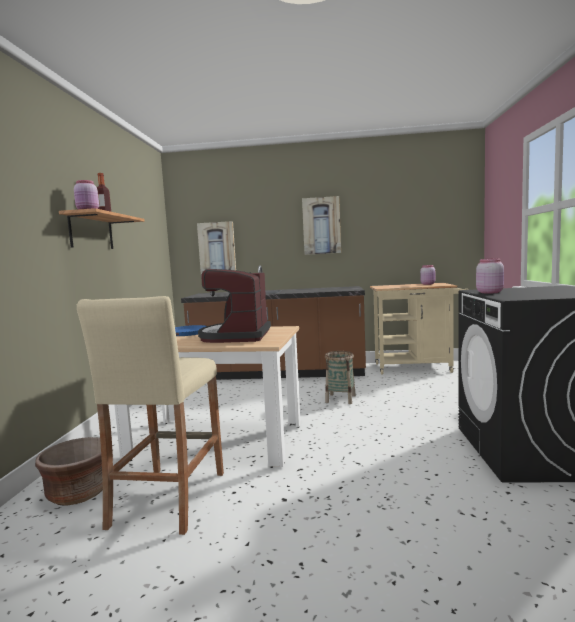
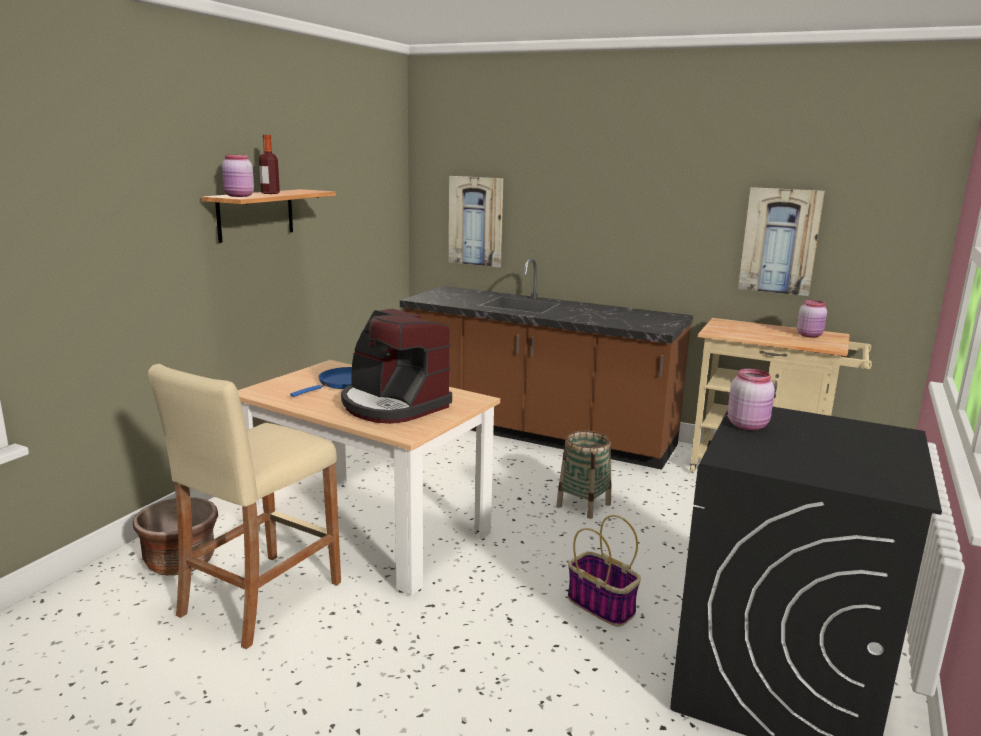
camera: 20 degrees right, 10 degrees up
(236, 336) = (393, 405): coffee machine -> coffee machine turned 75 degrees counterclockwise
(321, 225) = (643, 202): picture -> picture (780, 241)
(404, 442) = (602, 606): none -> basket

